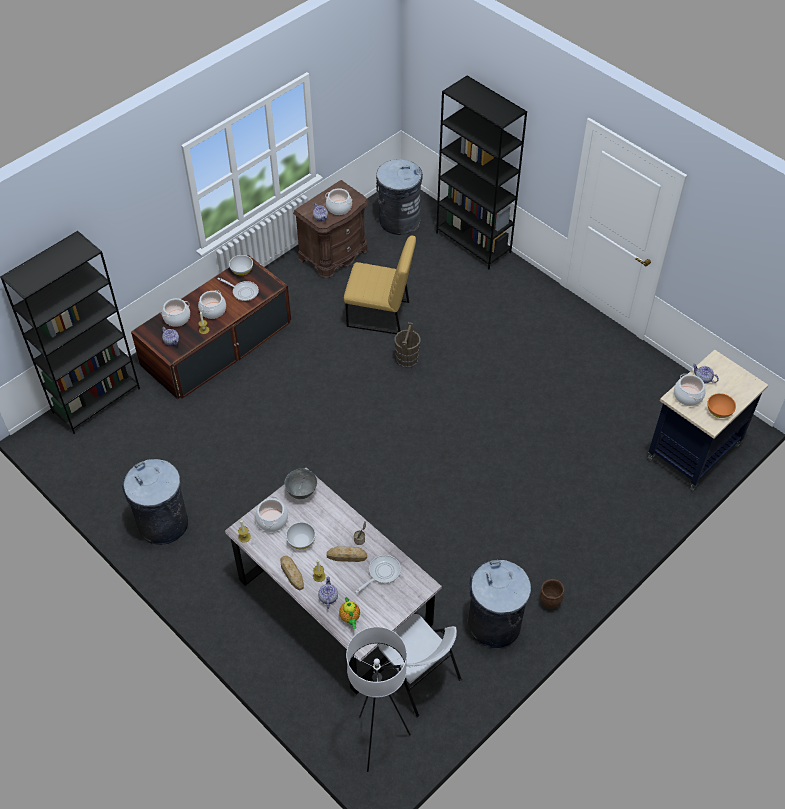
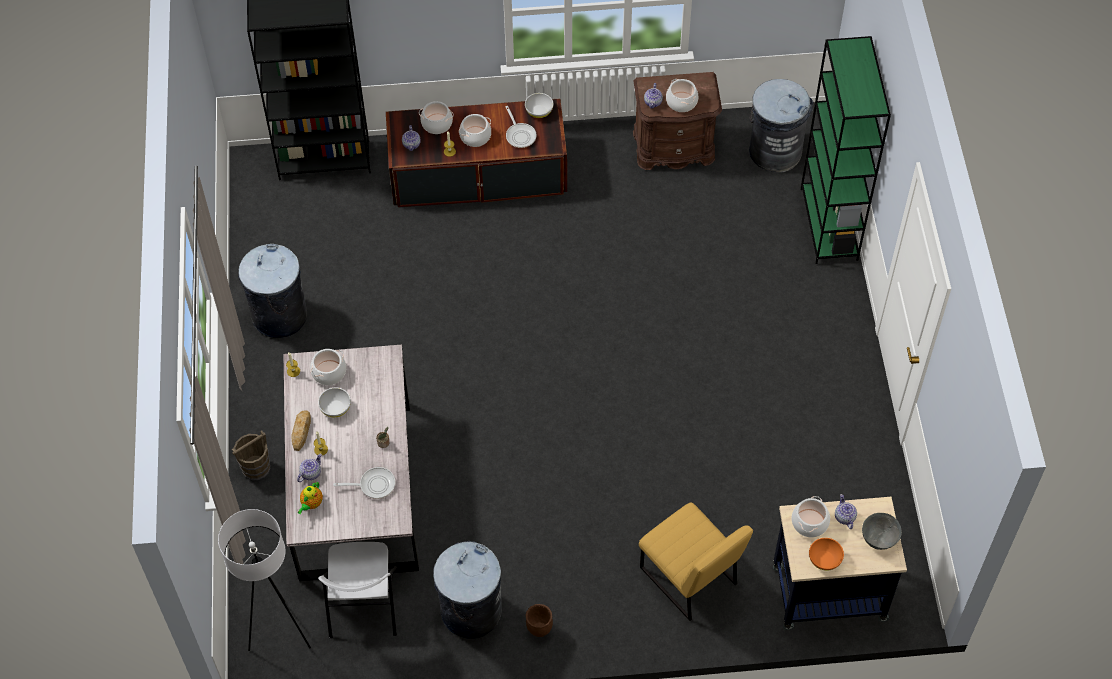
camera: 40 degrees right, 5 degrees up
(301, 492) = (376, 364): grey bowl -> grey bowl (878, 539)
(347, 556) = (359, 448): bread -> none
(380, 314) = (657, 241): yellow chair -> yellow chair (689, 578)
(407, 359) = (638, 305): brown bucket -> brown bucket (256, 467)
(474, 242) = (829, 224): black bookcase -> green bookcase

